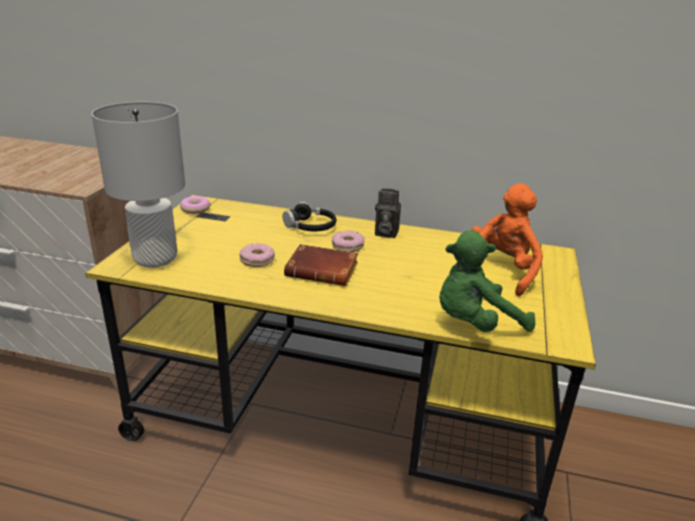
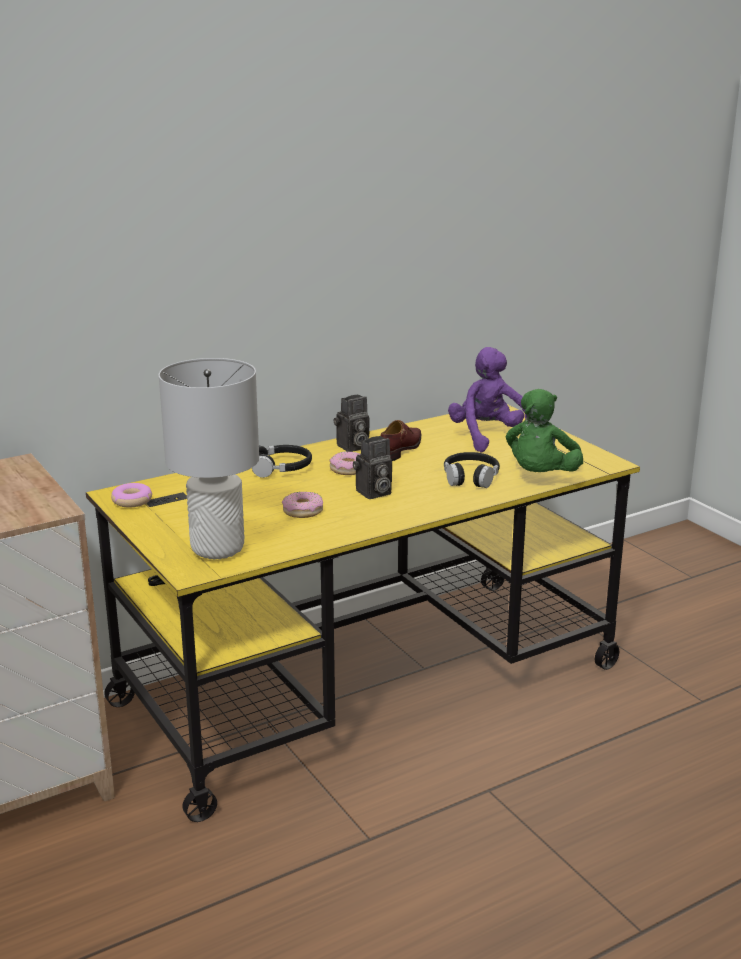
camera: 45 degrees left, 5 degrees down
(324, 271) = (373, 493): brown book -> camera
(415, 249) = (402, 449): none -> brown shoe
(416, 294) = (470, 478): none -> black headphones
(500, 271) = (489, 438): orange plush toy -> purple plush toy

